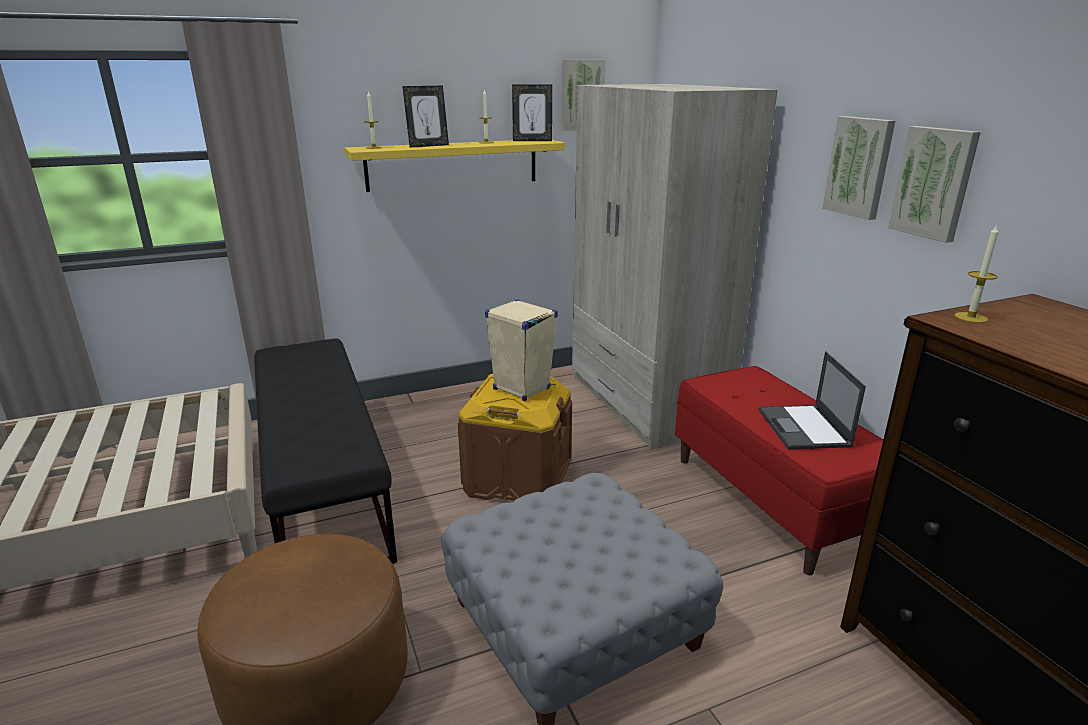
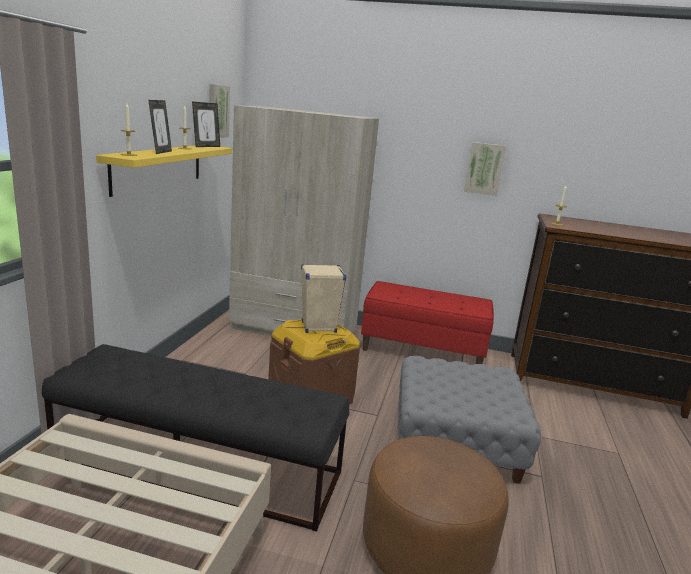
camera: 55 degrees left, 5 degrees down
(804, 428) = (447, 301): laptop -> none
(860, 167) = (439, 161): picture -> none

